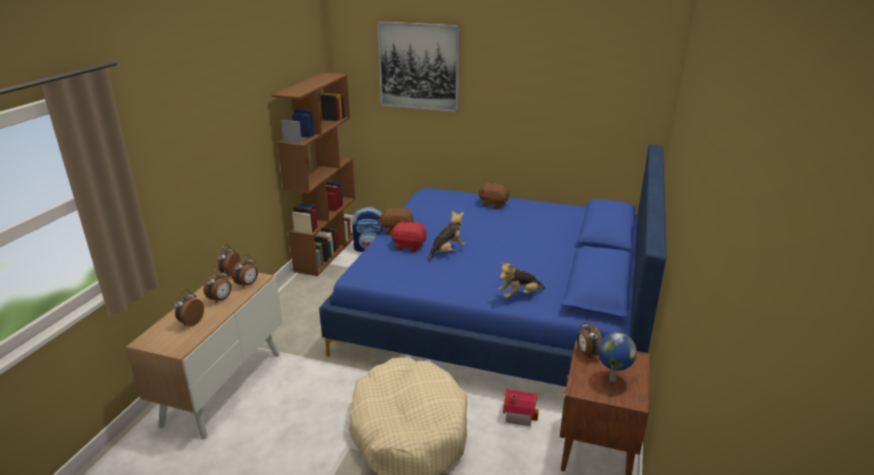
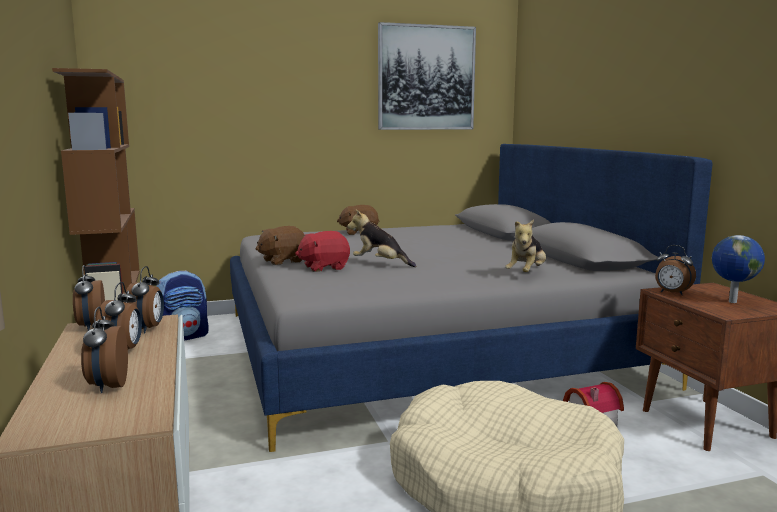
camera: 35 degrees left, 15 degrees down
(419, 66) = (224, 73): picture -> picture (426, 78)
(447, 251) = (380, 263): plush toy -> plush toy turned 75 degrees counterclockwise
(500, 308) = (425, 347): blue bed -> grey bed

